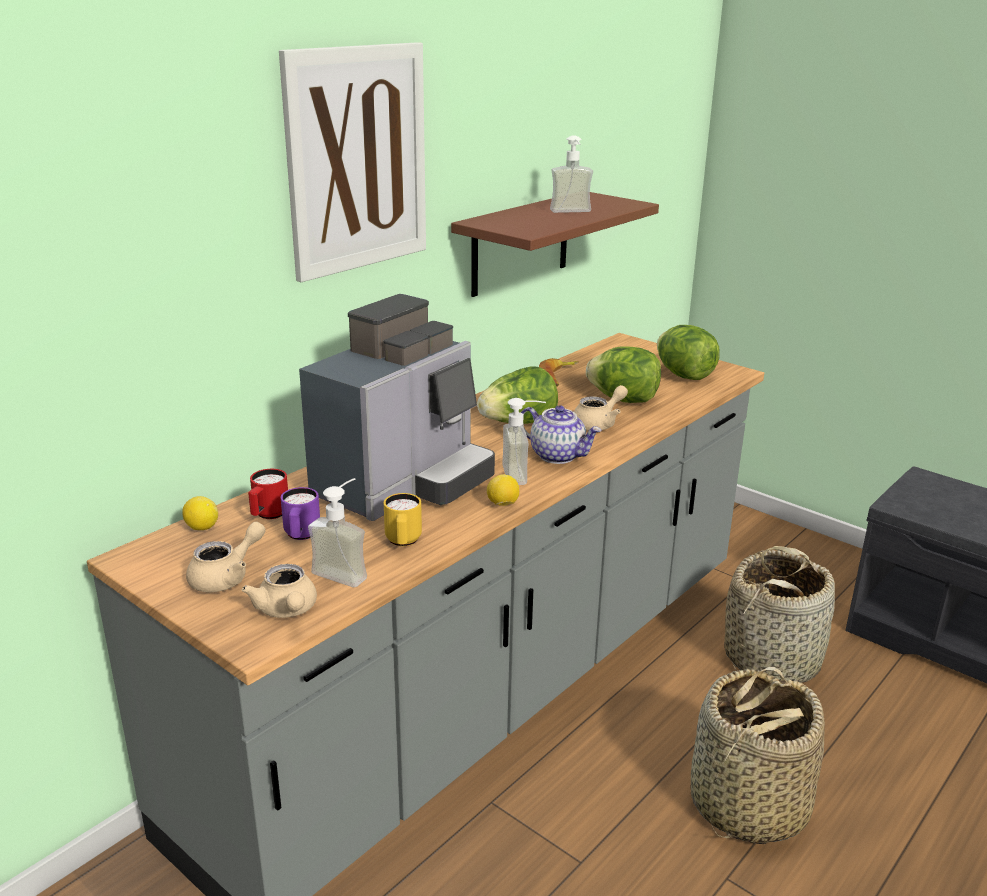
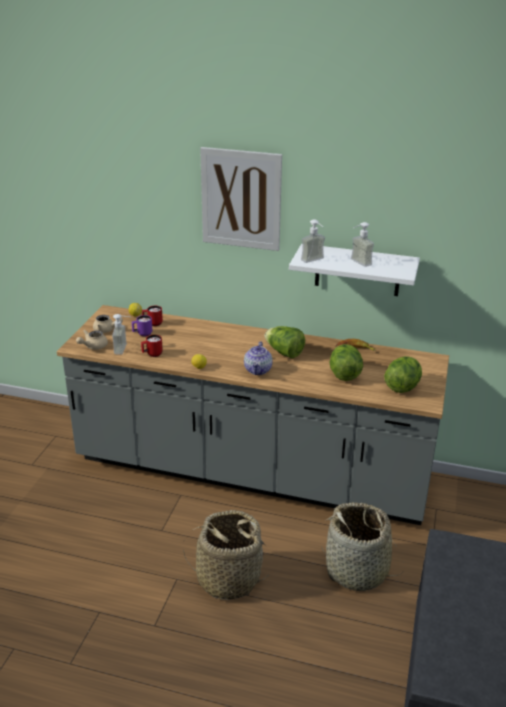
camera: 65 degrees right, 5 degrees up
(403, 542) = (152, 354): yellow mug -> red mug
(404, 484) = (199, 342): coffee machine -> none
(520, 243) = (357, 270): brown shelf -> white shelf
(524, 475) = (231, 366): soap dispenser -> soap dispenser (315, 261)
(598, 424) = (305, 373): beige teapot -> none

